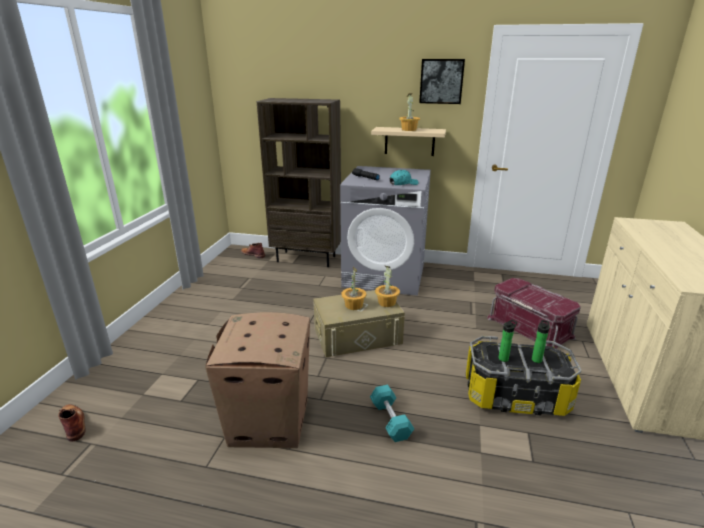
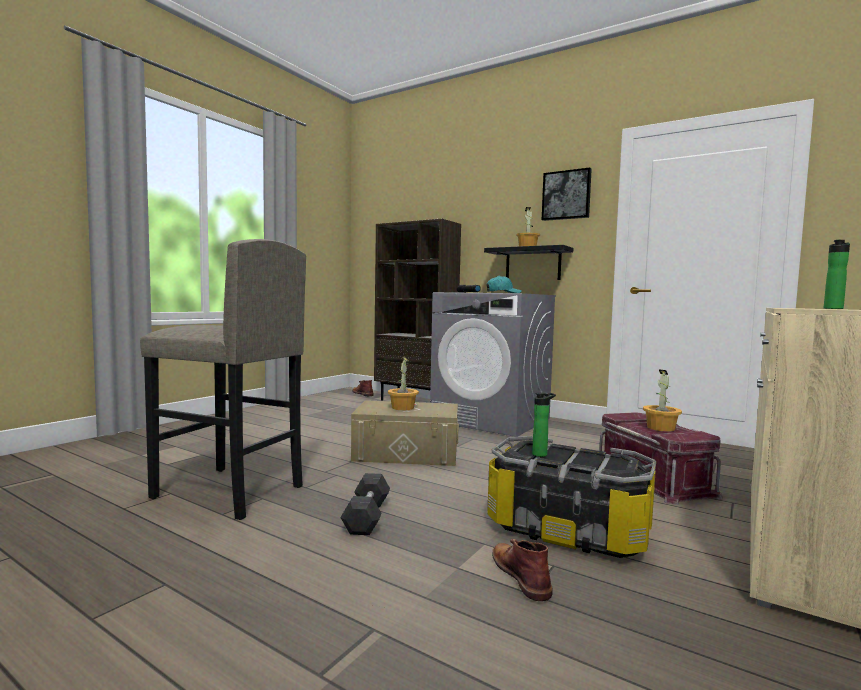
camera: 20 degrees right, 20 degrees down
(73, 423) = (59, 460): brown boot -> brown boot (520, 574)
(269, 422) = (228, 492): cardboard box -> grey stool
(386, 302) = (443, 410): potted plant -> potted plant (660, 428)
(390, 420) = (366, 517): turquoise dumbbell -> grey dumbbell
(409, 141) = (533, 264): beige shelf -> black shelf
(537, 359) = (591, 461): bottle -> bottle (834, 308)

